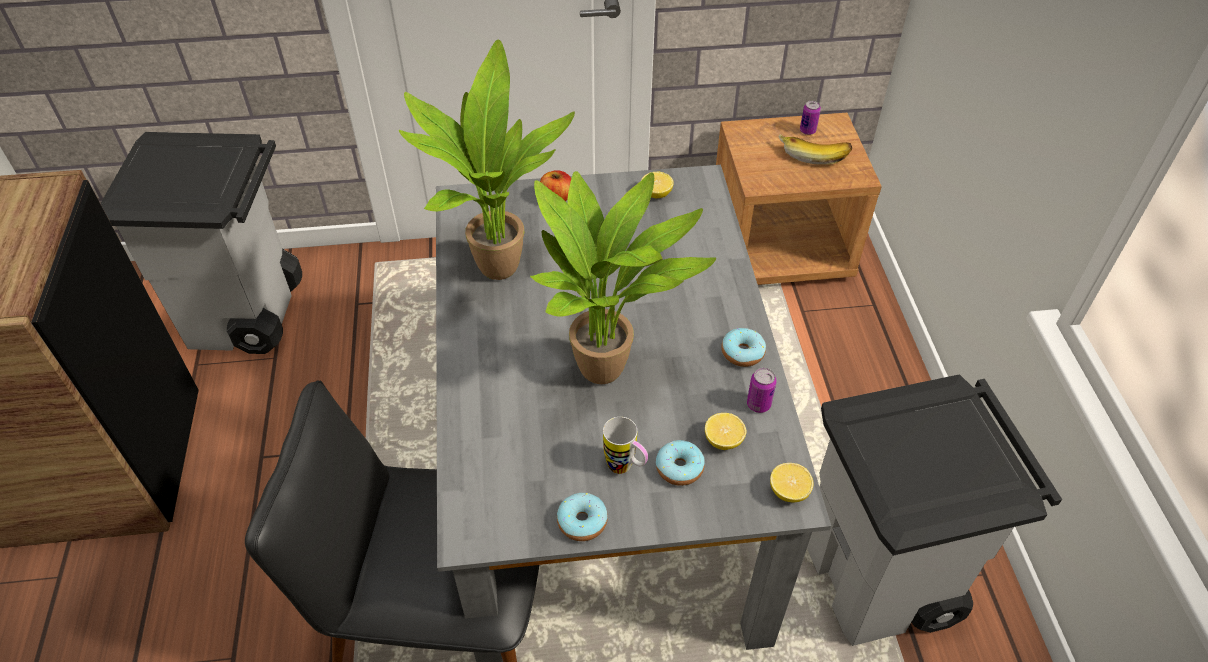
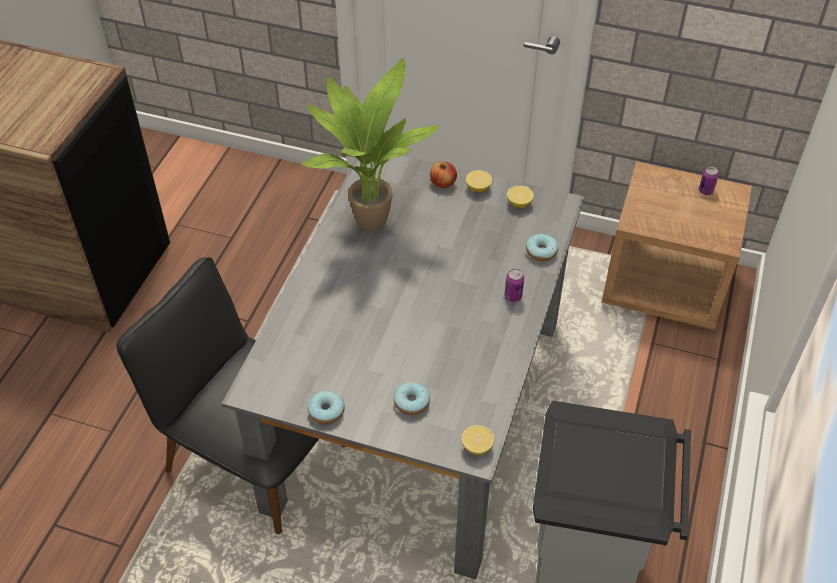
camera: 25 degrees right, 0 degrees up
(247, 316) = (226, 200): grey trash can -> none
(609, 369) = (405, 319): potted plant -> none
(626, 468) = (375, 389): mug -> none
(723, 440) = (454, 396): lemon -> lemon (478, 188)
(742, 353) = (507, 342): donut -> donut (541, 252)
(758, 404) = (495, 381): can -> can (513, 296)
(814, 153) = (698, 212): banana -> none

